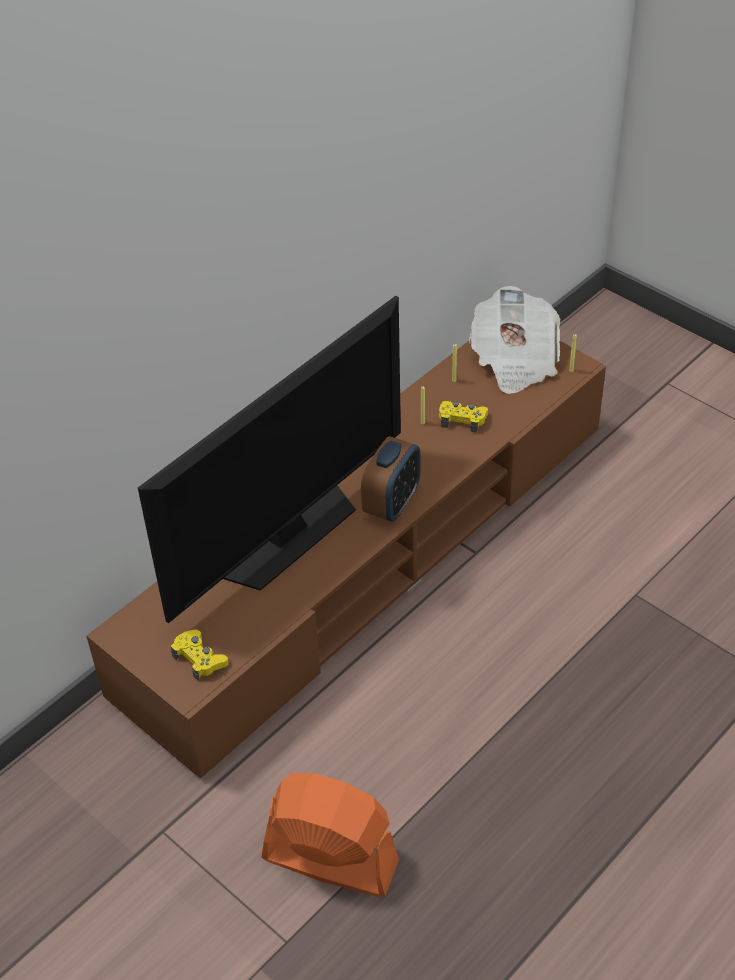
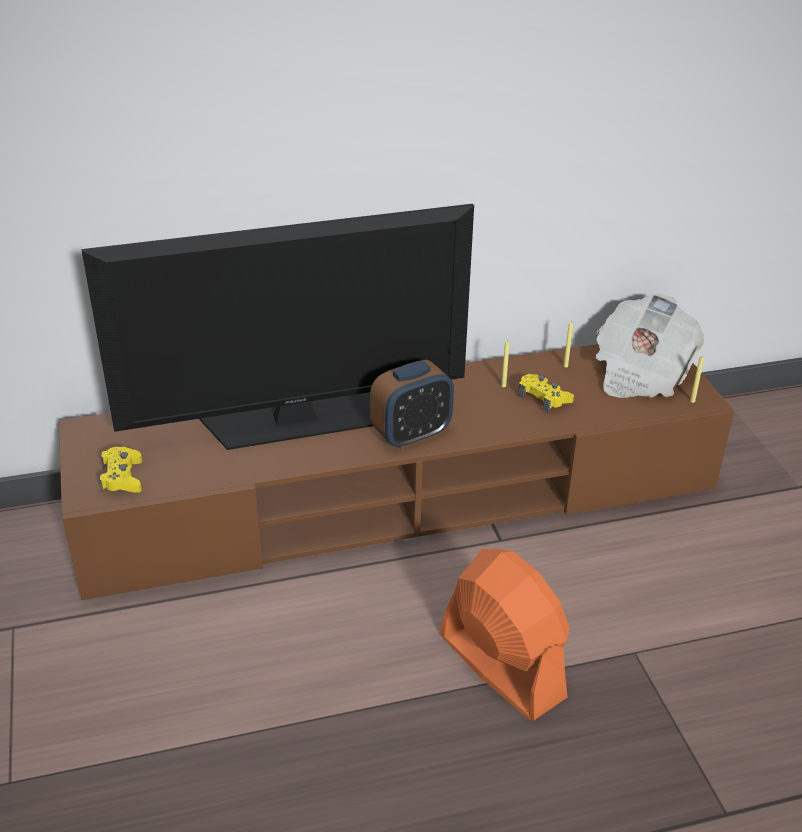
camera: 30 degrees right, 10 degrees down
(329, 859) = (117, 732): orange fan -> orange fan (501, 666)

